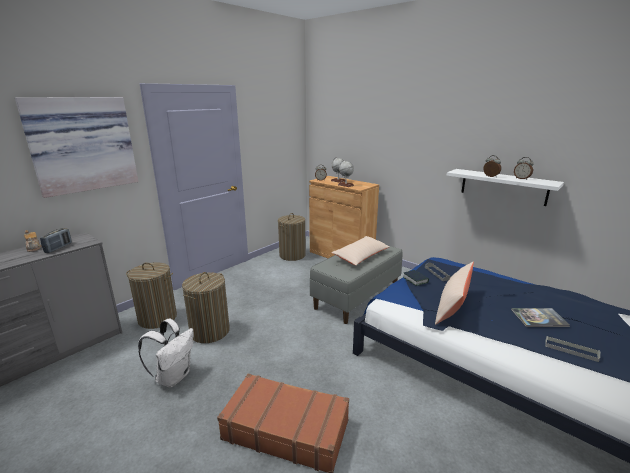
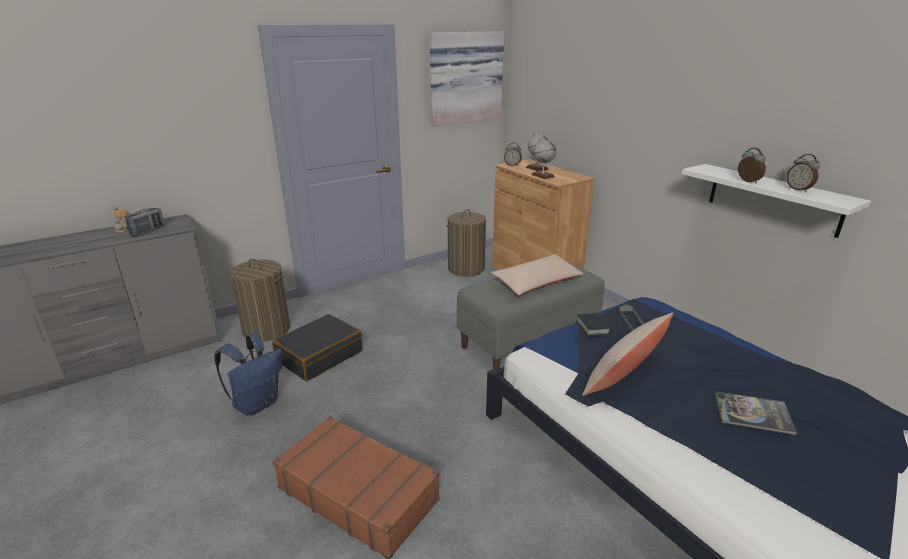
camera: 15 degrees right, 5 degrees up
(82, 144) = (183, 105): picture -> picture (465, 78)
(173, 376) = (257, 403): white backpack -> blue backpack
(210, 331) = (319, 356): laundry basket -> black suitcase
(571, 350) = (775, 470): grey tray -> none

